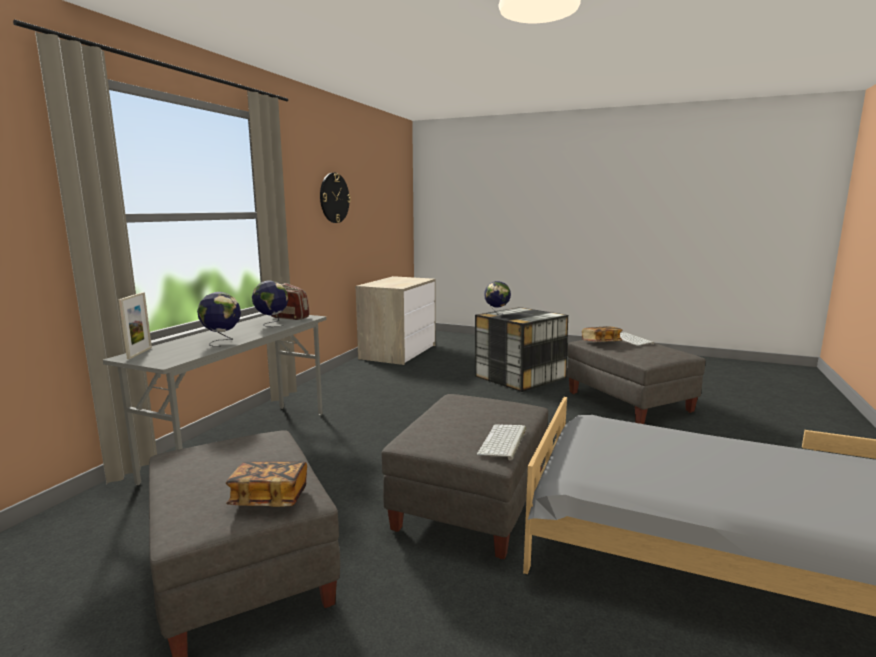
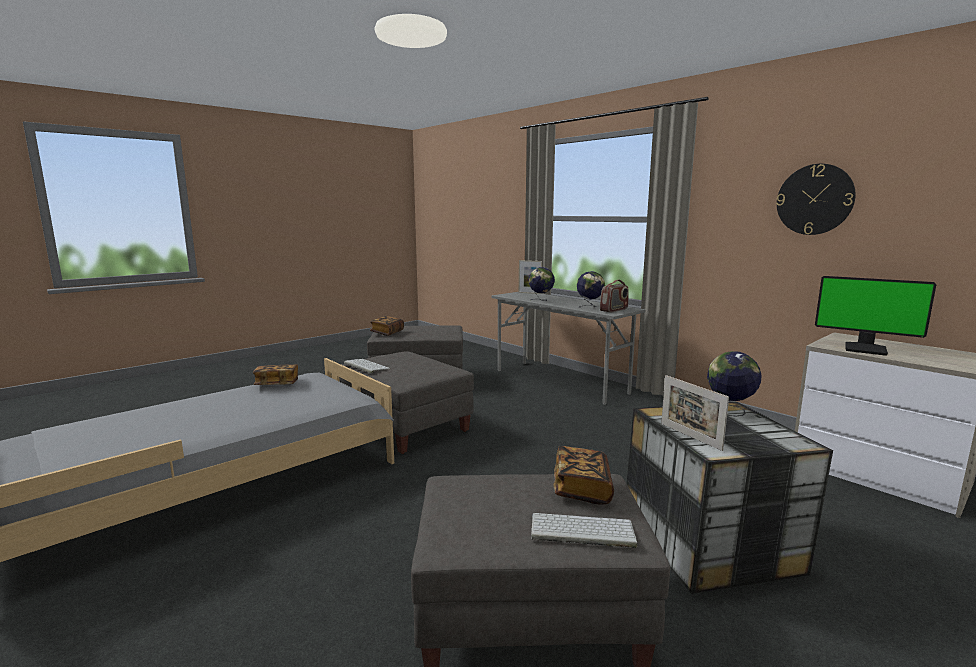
camera: 115 degrees right, 0 degrees up
(400, 284) = (866, 349): none -> monitor
(545, 316) = (690, 436): none -> picture frame
(639, 480) = (277, 384): none -> book

